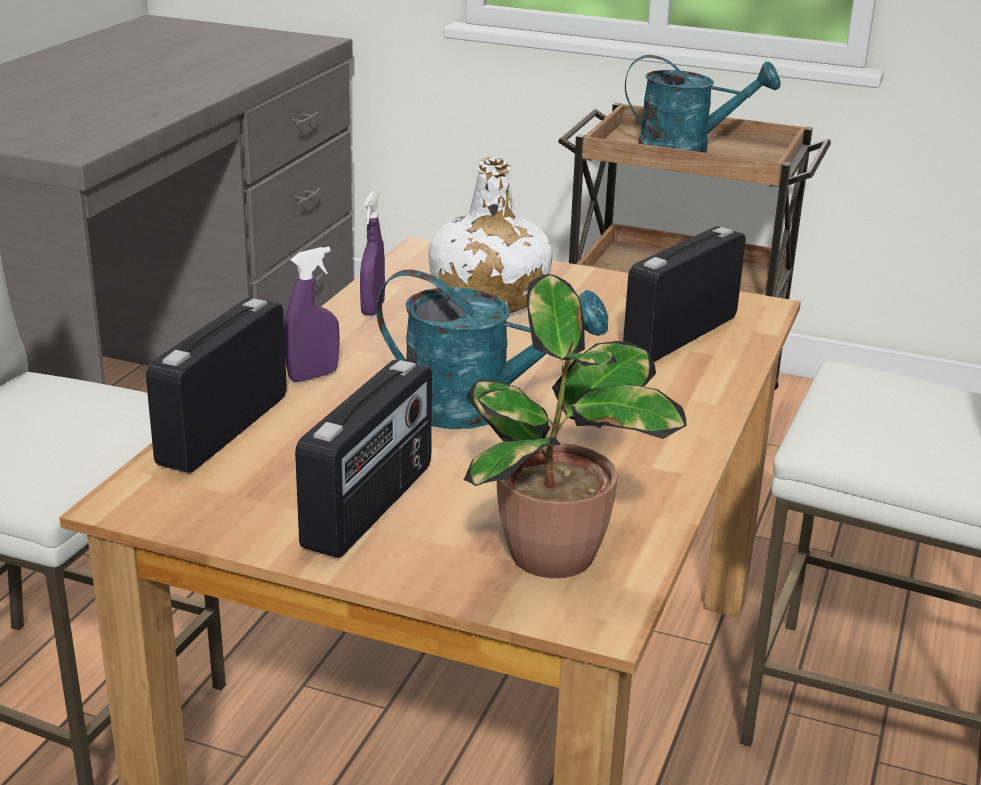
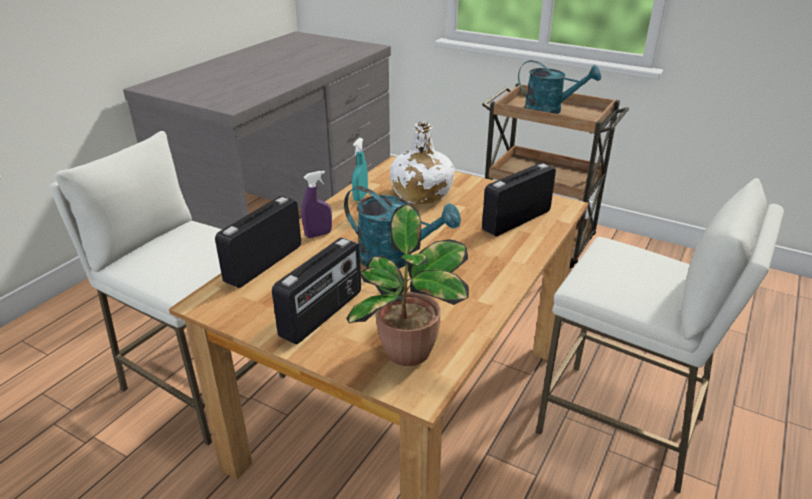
camera: 10 degrees right, 5 degrees up
(373, 309) = (360, 197): purple spray bottle -> turquoise spray bottle

